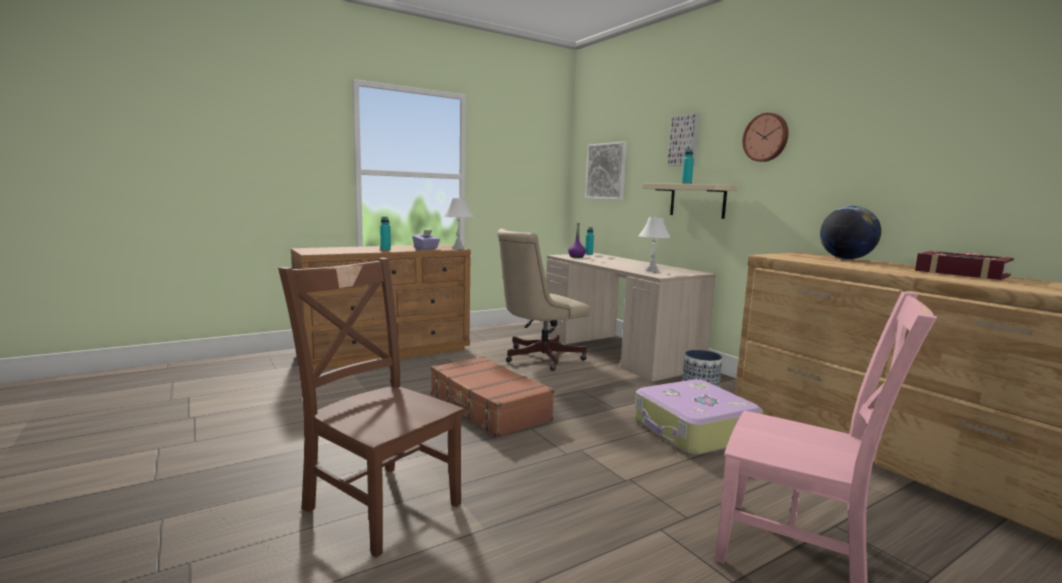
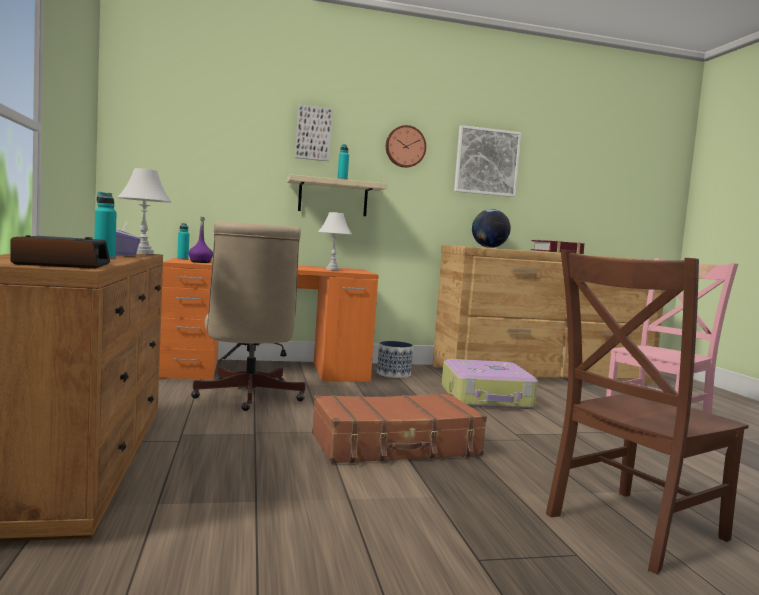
camera: 70 degrees left, 5 degrees down
(324, 251) = (62, 264): none -> alarm clock
(606, 171) = (183, 151): picture -> picture (486, 162)
(617, 351) = (268, 370): beige desk -> orange desk

